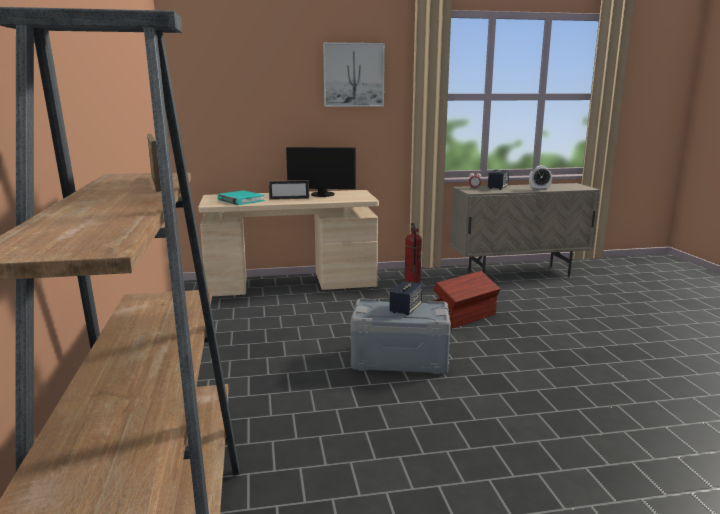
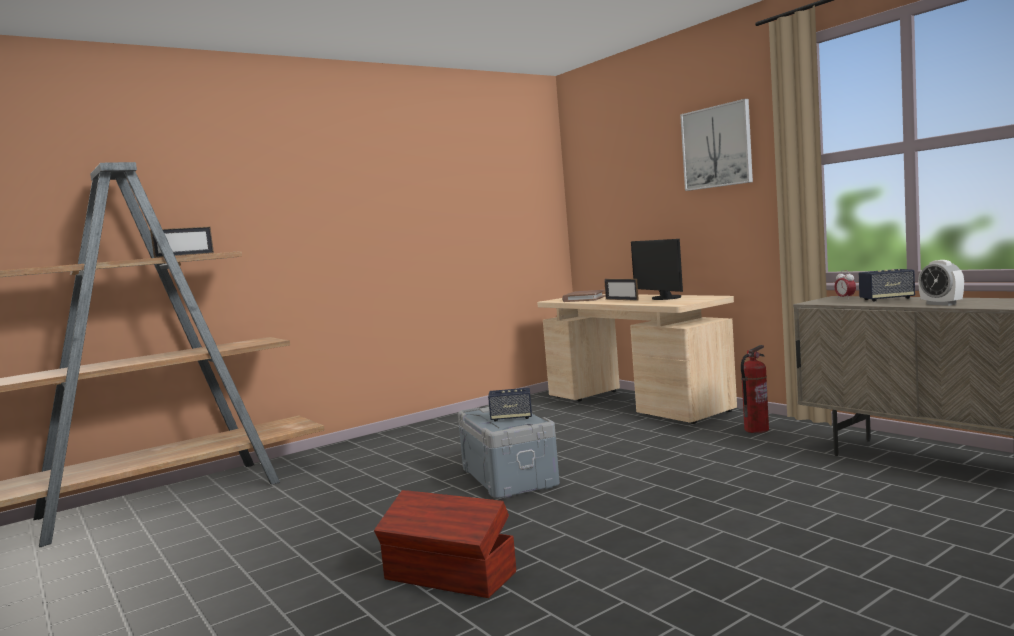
camera: 65 degrees right, 10 degrees down
(240, 200) = (584, 299): turquoise book -> brown book
(464, 317) = (677, 474): brown storage box -> brown storage box (449, 576)

